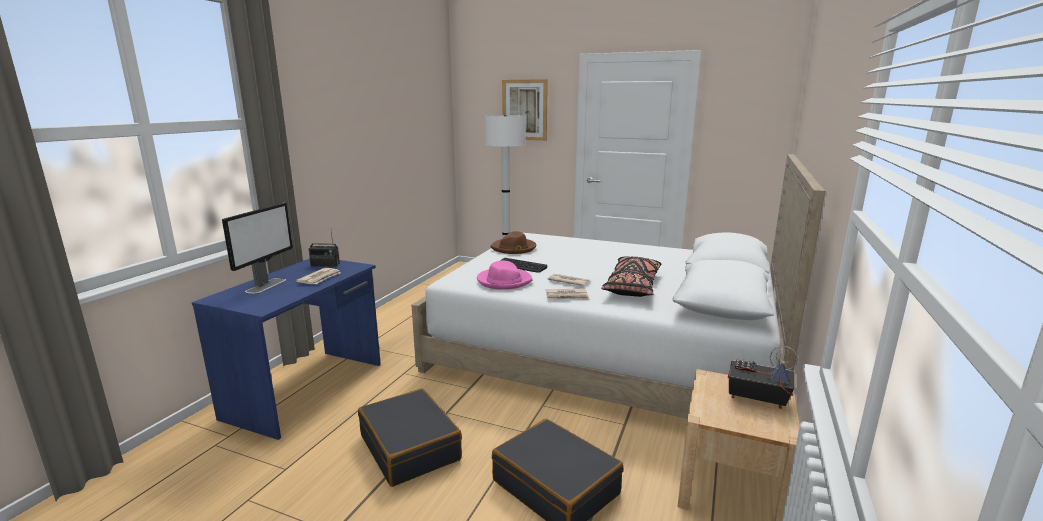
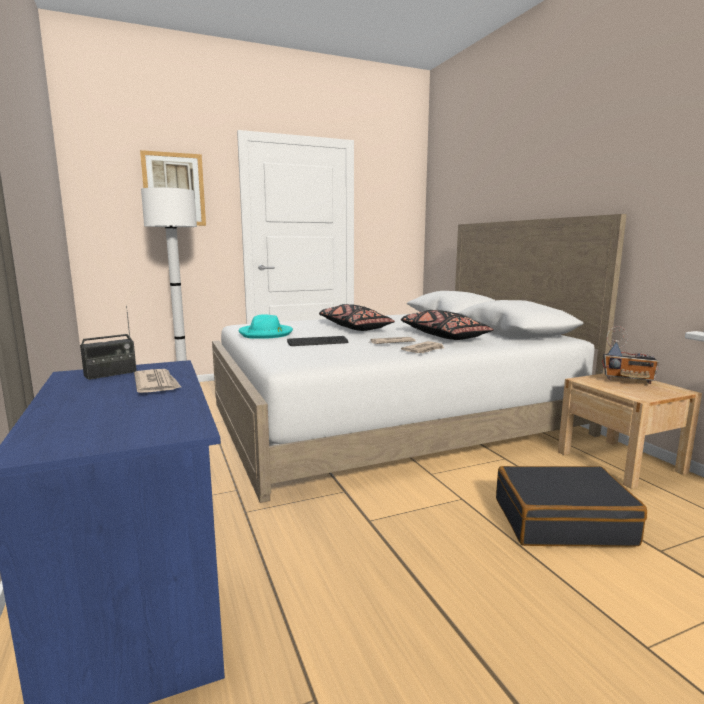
camera: 45 degrees left, 5 degrees down
(266, 285) = (86, 411): monitor -> none
(410, 447) = (404, 569): black suitcase -> none
(504, 281) = (340, 353): pink hat -> none
(514, 248) = (266, 334): brown hat -> turquoise hat
(592, 257) = (354, 327): none -> black pillow
(756, 398) = (628, 381): radio -> radio turned 135 degrees counterclockwise

